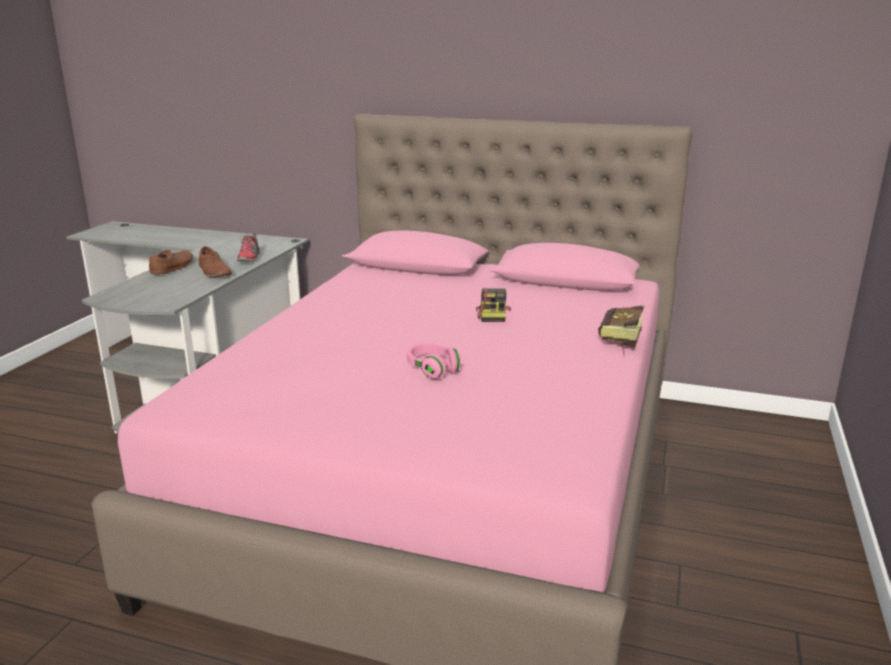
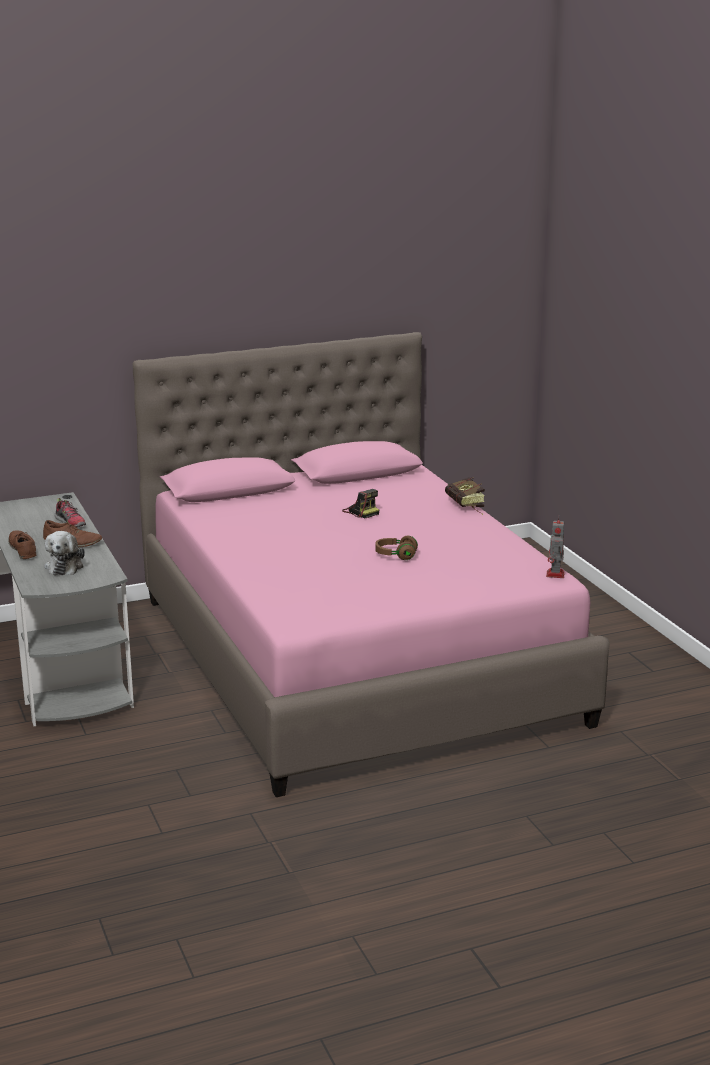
camera: 40 degrees left, 0 degrees up
(163, 287) = (65, 566): none -> plush toy
(432, 370) = (395, 555): pink headphones -> brown headphones
(579, 469) = (555, 575): none -> toy robot

